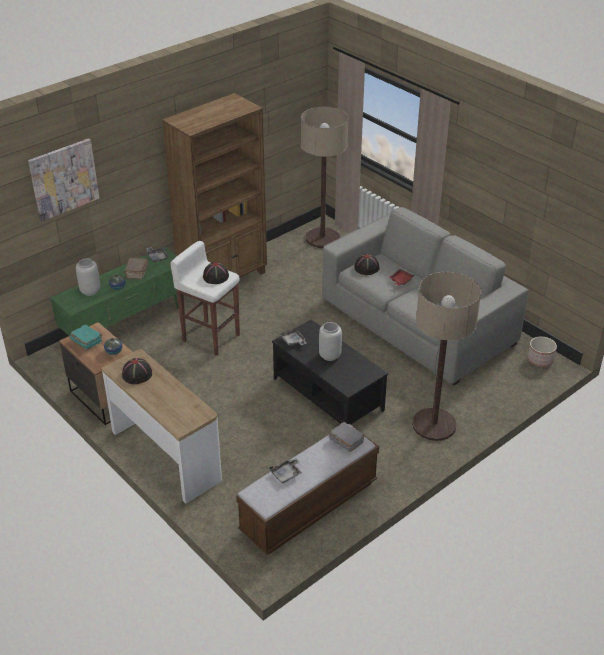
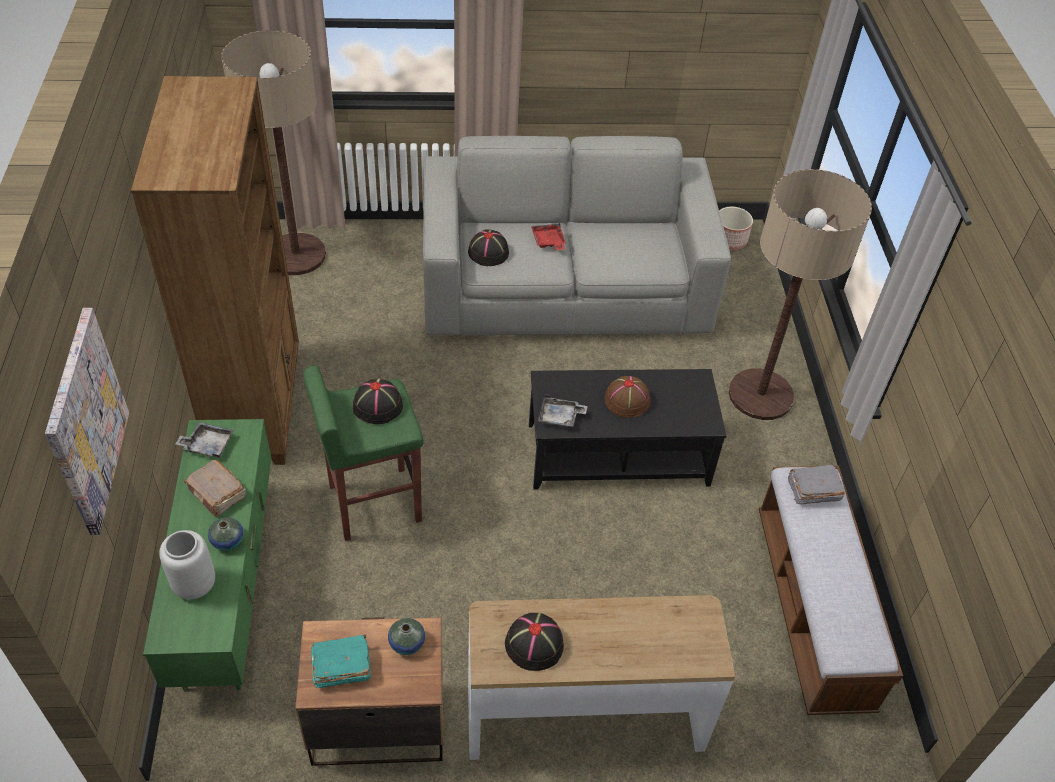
camera: 55 degrees left, 10 degrees up
(210, 337) = (373, 503): white stool -> green stool
(286, 474) = (832, 593): grey tray -> none
(330, 356) = (627, 400): grey vase -> brown hat

